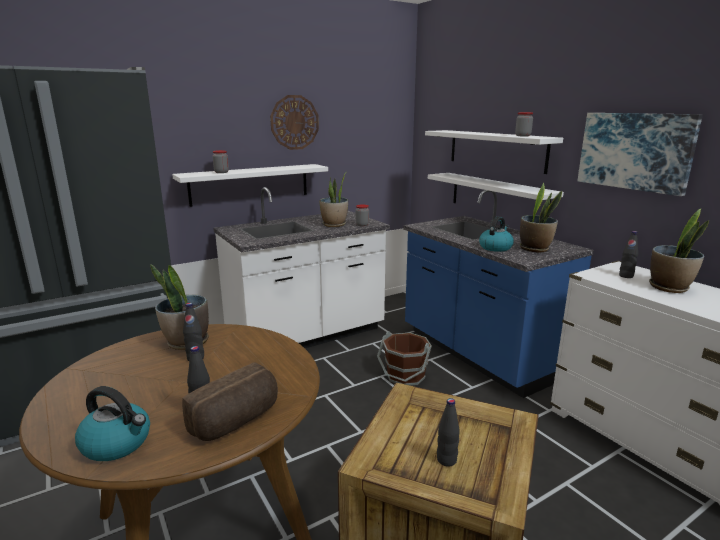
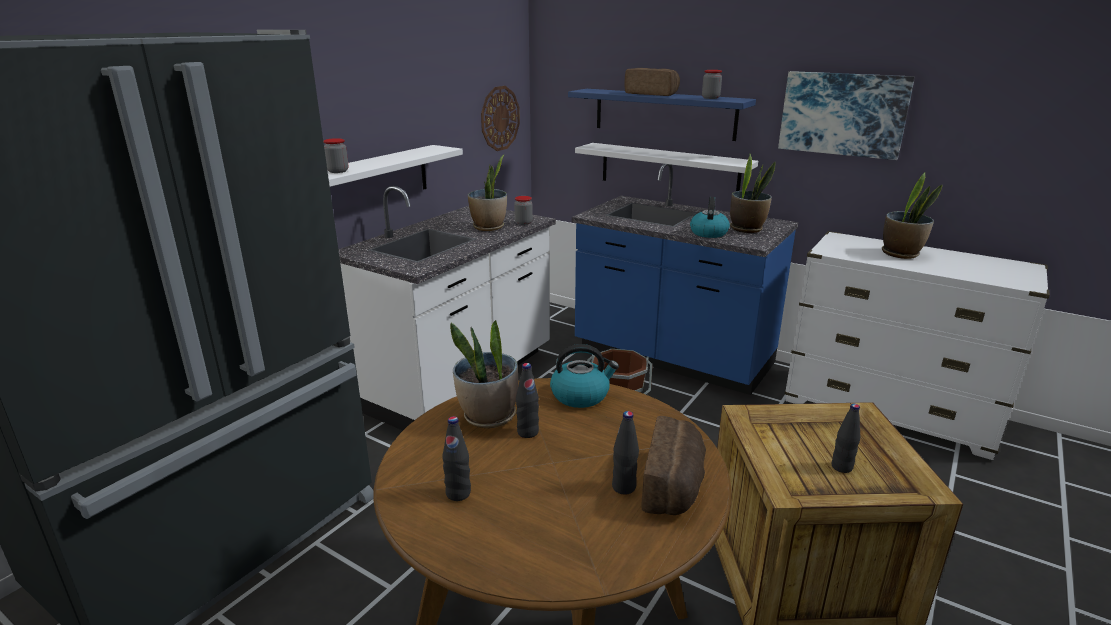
camera: 25 degrees left, 5 degrees up
(117, 443) = (584, 549): kettle -> kettle (581, 395)
(294, 122) = (407, 88): wall clock -> wall clock (499, 118)
(482, 133) = (652, 94): none -> bread
(496, 150) = (664, 113): white shelf -> blue shelf
(626, 276) = (855, 247): black bottle -> black bottle (458, 493)

